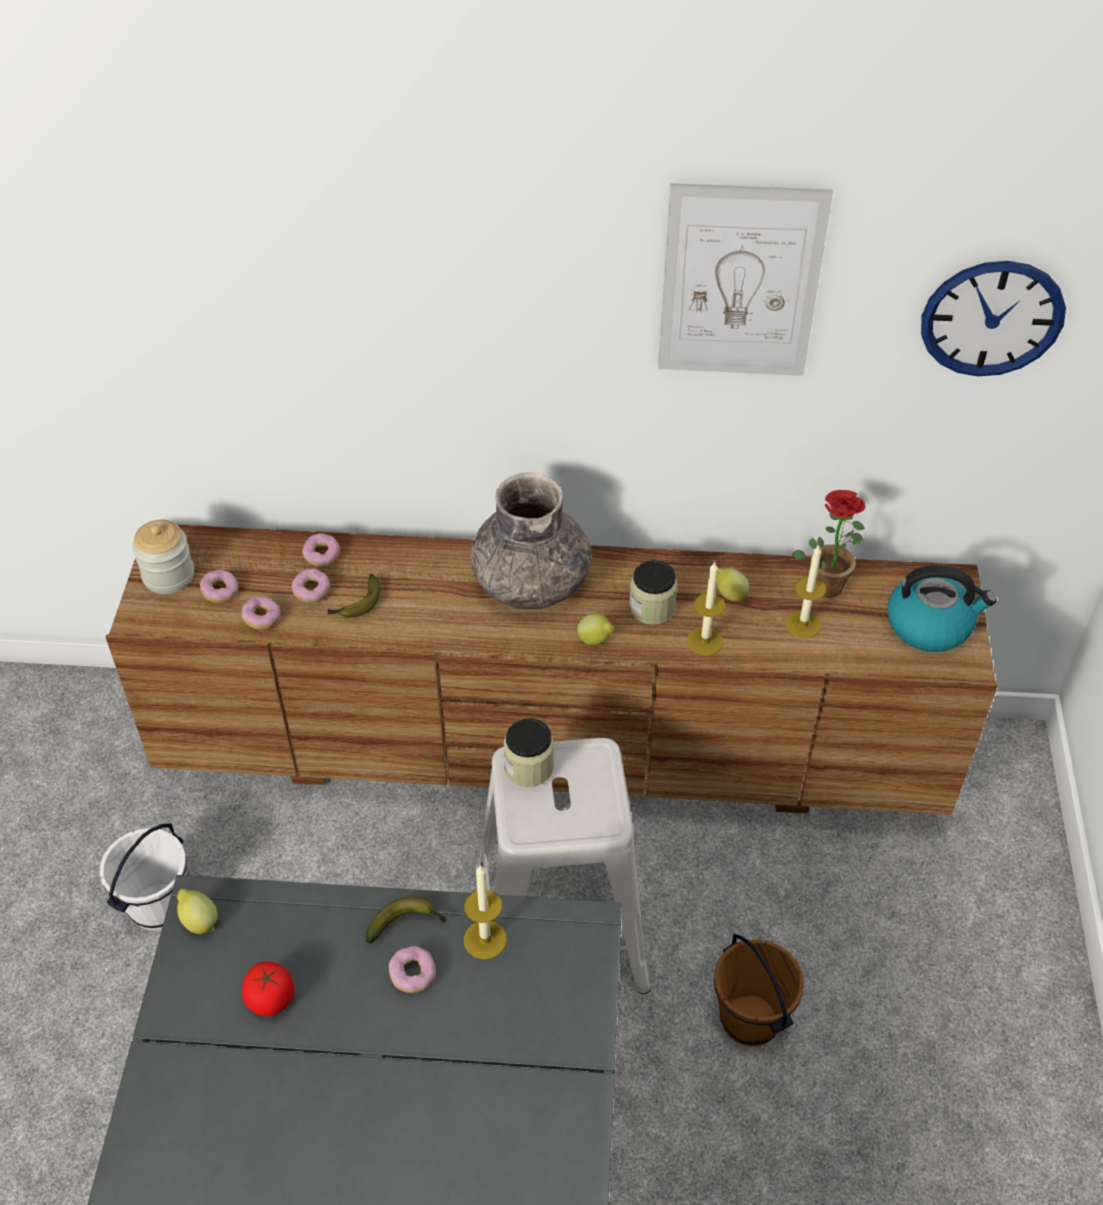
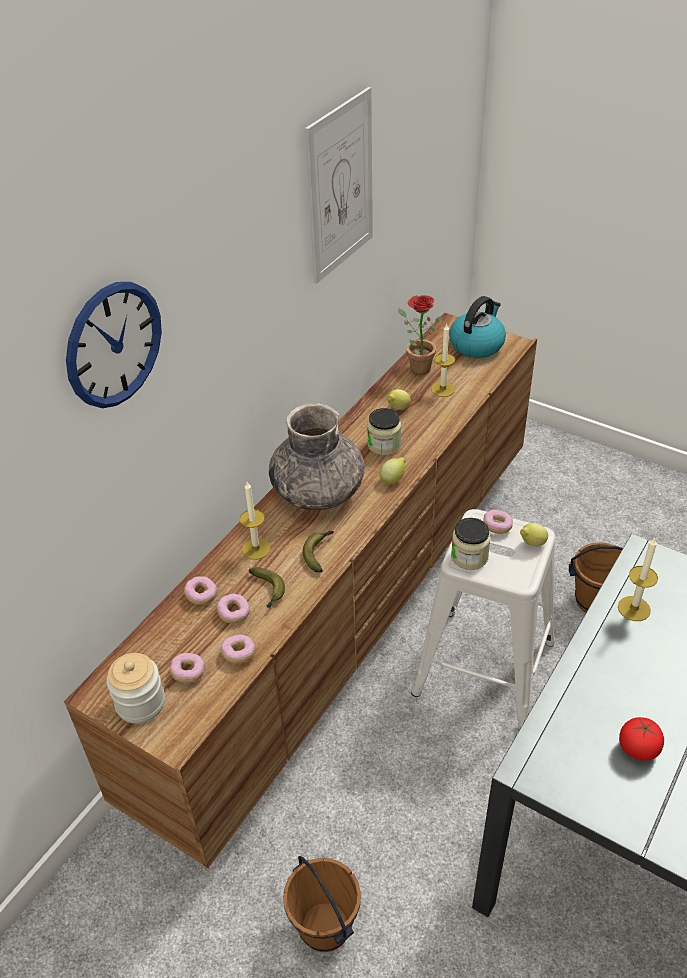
camera: 60 degrees left, 5 degrees down
(158, 906) = (324, 927): white bucket -> brown bucket
(199, 921) = (546, 774): lemon -> lemon (531, 544)
(407, 924) = (603, 646): banana -> banana (319, 553)
(413, 975) = (648, 657): donut -> donut (497, 526)
(705, 641) = (428, 432): candle -> candle (256, 549)
(992, 318) = (428, 139): wall clock -> wall clock (114, 345)

